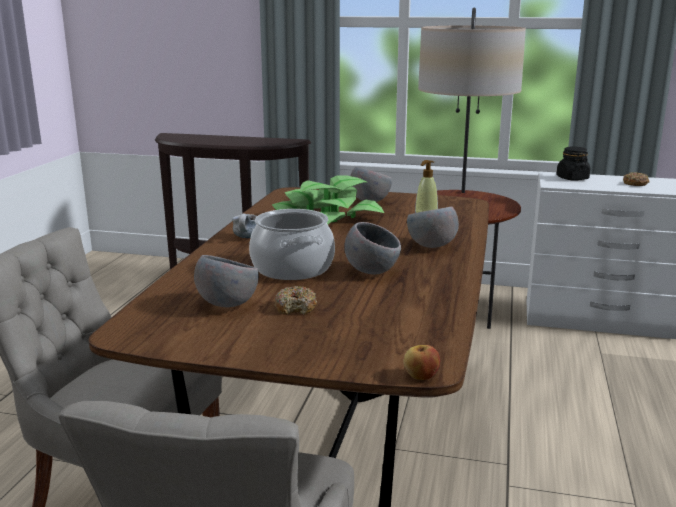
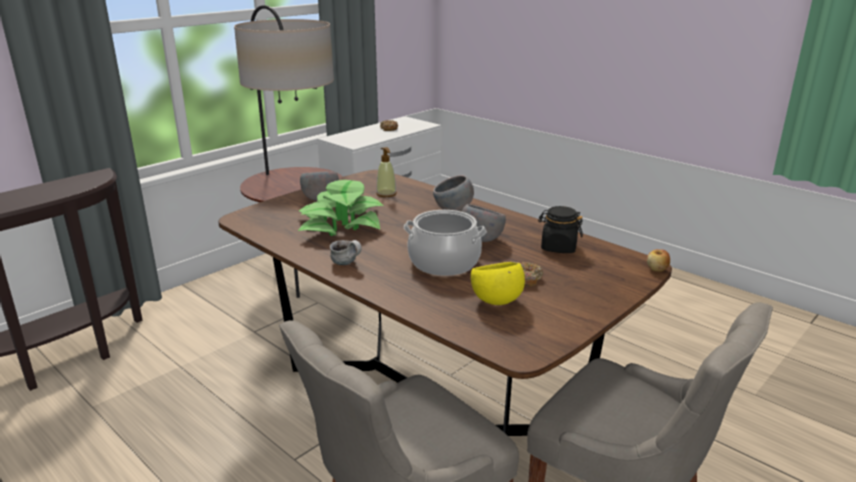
camera: 60 degrees left, 5 degrees up
(227, 304) = (496, 302): grey bowl -> yellow bowl
(572, 178) = (350, 137): black jar -> black jar (558, 247)

